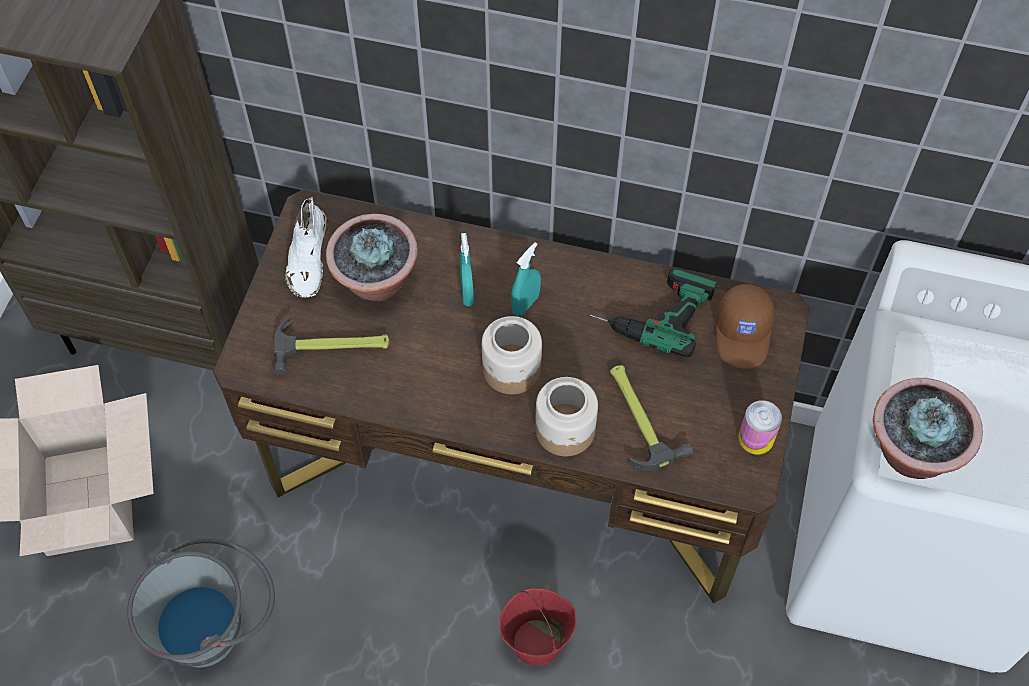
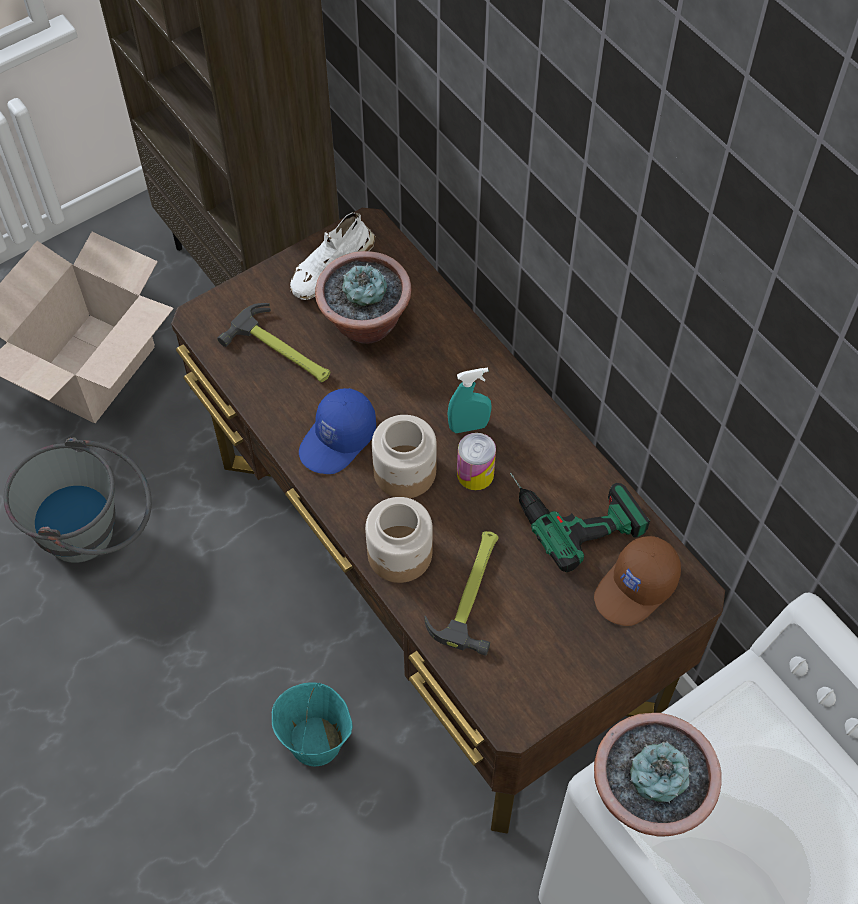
camera: 40 degrees right, 0 degrees up
(441, 381) = (338, 440): none -> blue cap
(467, 293) = (429, 383): turquoise spray bottle -> none
(537, 641) = (316, 741): red bucket -> turquoise bucket
(756, 438) = (557, 686): can -> can (475, 474)

